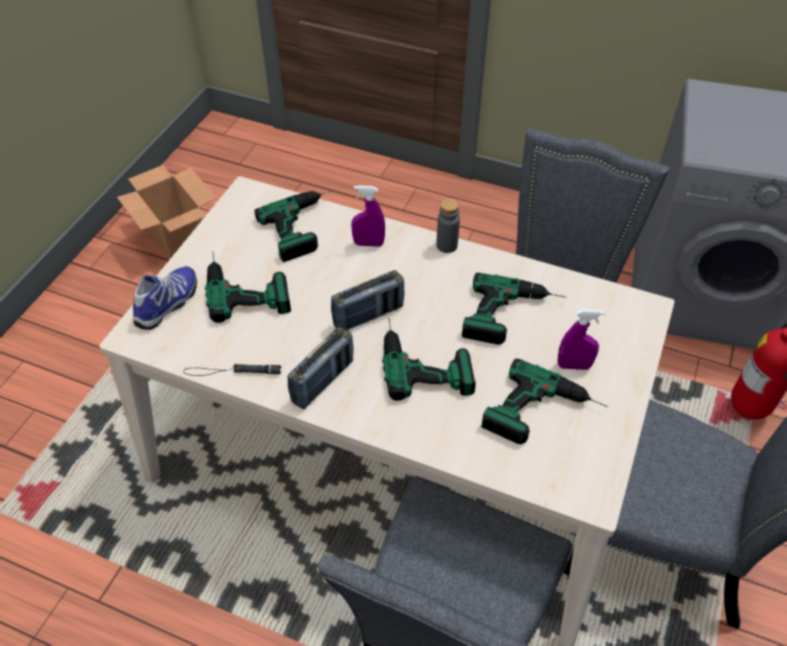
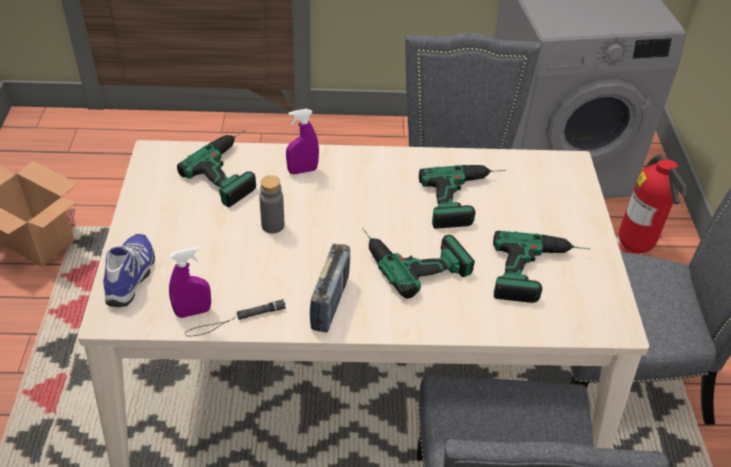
camera: 25 degrees left, 5 degrees down
(246, 285) = (204, 238): power drill -> none
(368, 316) = (339, 233): radio -> none
(446, 245) = (375, 154): grey bottle -> grey bottle (273, 225)
(574, 366) = (541, 225): purple spray bottle -> purple spray bottle (193, 312)

